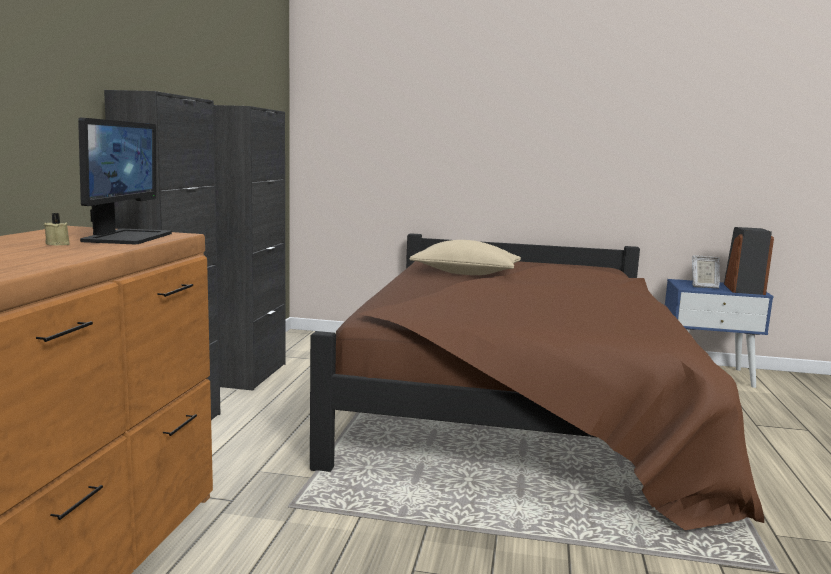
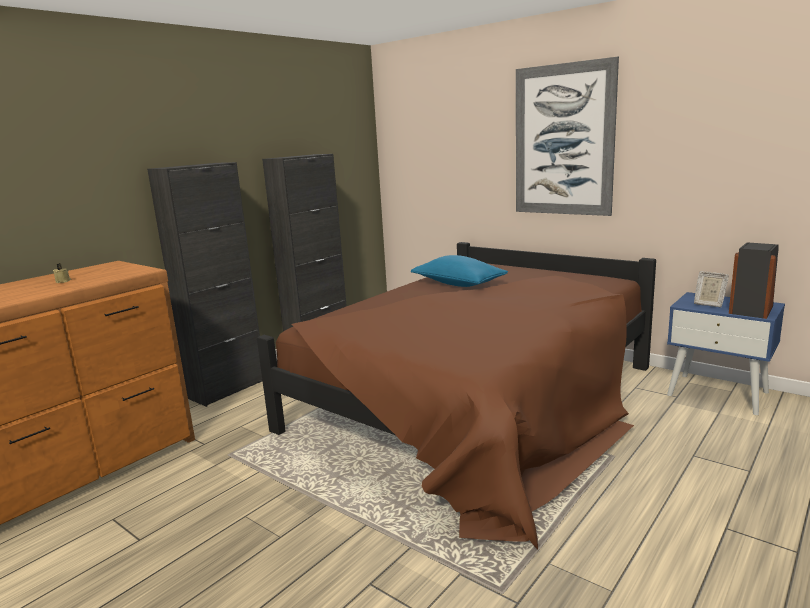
camera: 30 degrees right, 5 degrees up
(126, 237) = (113, 274): monitor -> none
(465, 273) = (458, 284): beige pillow -> blue pillow
(541, 124) = (563, 140): none -> picture

